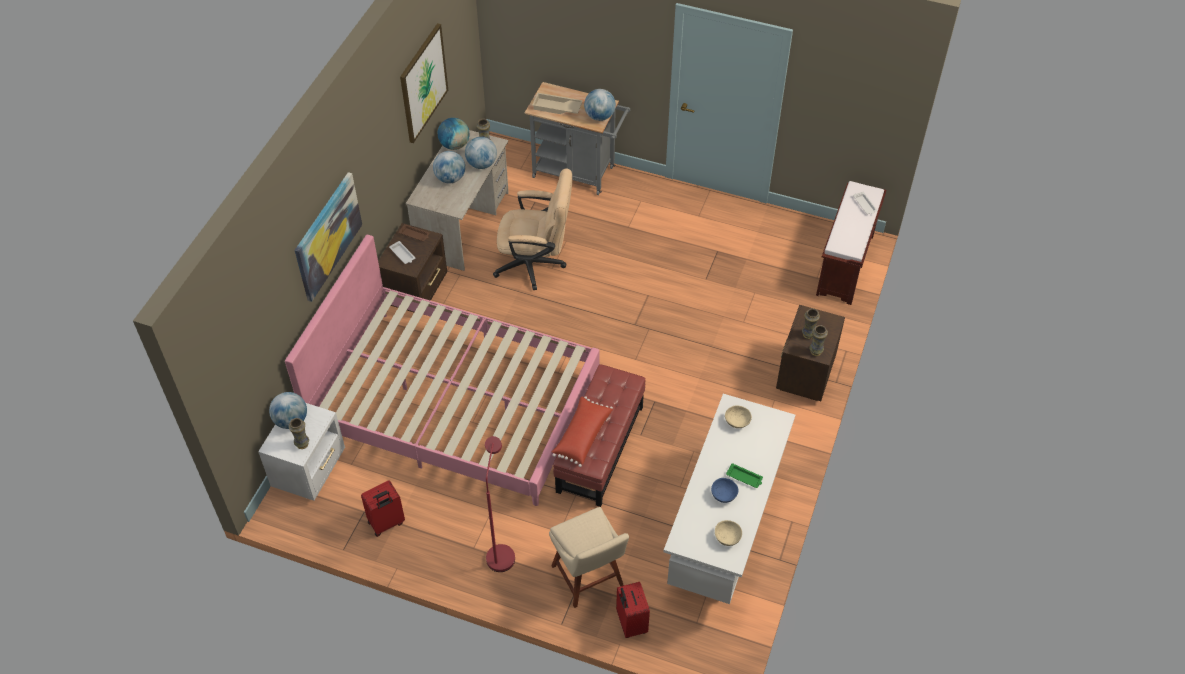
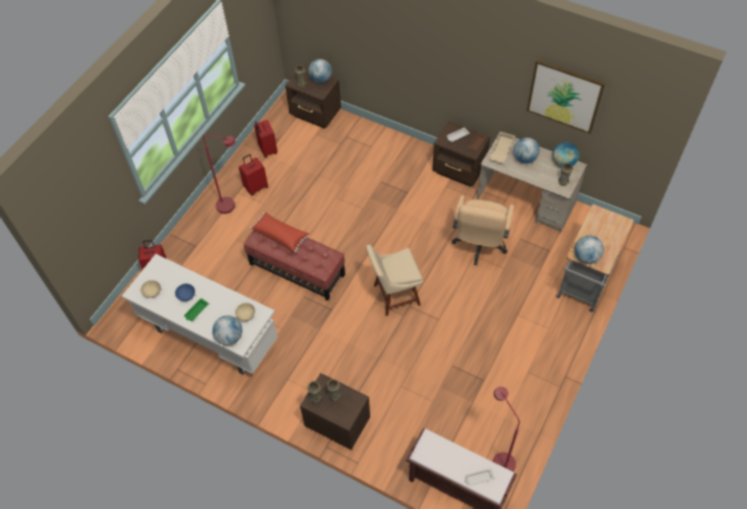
camera: 100 degrees right, 5 degrees up
(311, 470) = (316, 114): white nightstand -> brown nightstand
(327, 236) = (411, 48): picture -> none
(455, 403) = (353, 188): pink bed -> none
(461, 525) = (256, 187): none -> red suitcase
(481, 164) = (540, 179): globe -> globe (229, 337)
(556, 108) = (598, 227): beige tray -> beige tray (501, 150)
(589, 578) = (197, 252): beige chair -> beige chair (394, 295)
(804, 234) = (499, 459): none -> red floor lamp

